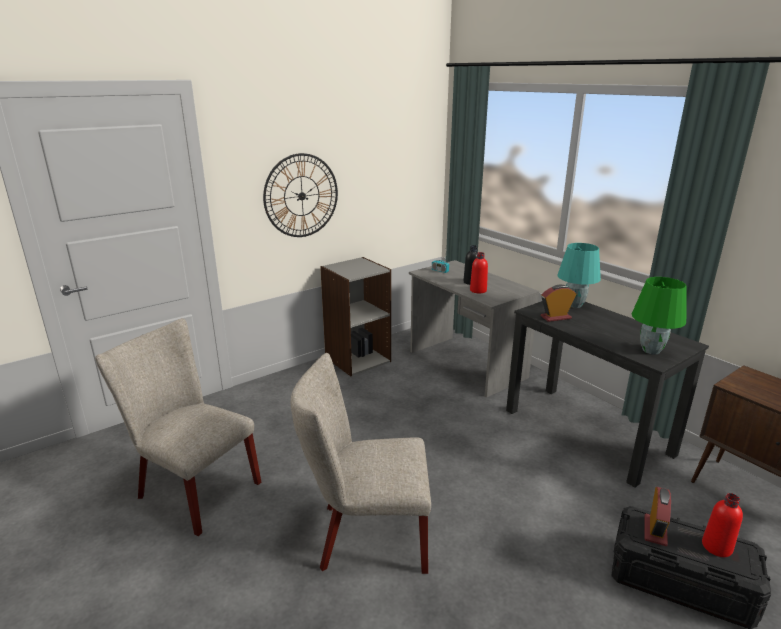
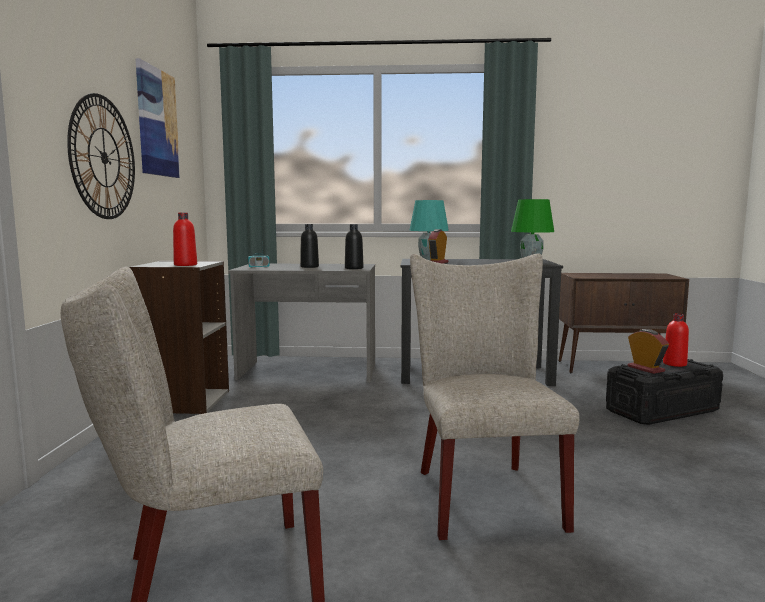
camera: 50 degrees left, 15 degrees down
(365, 536) = (482, 493): beige chair -> beige chair turned 135 degrees clockwise
(372, 152) = (157, 122): none -> picture
(478, 290) = (330, 268): red bottle -> red bottle (185, 265)
(494, 297) = (354, 268): none -> black bottle

